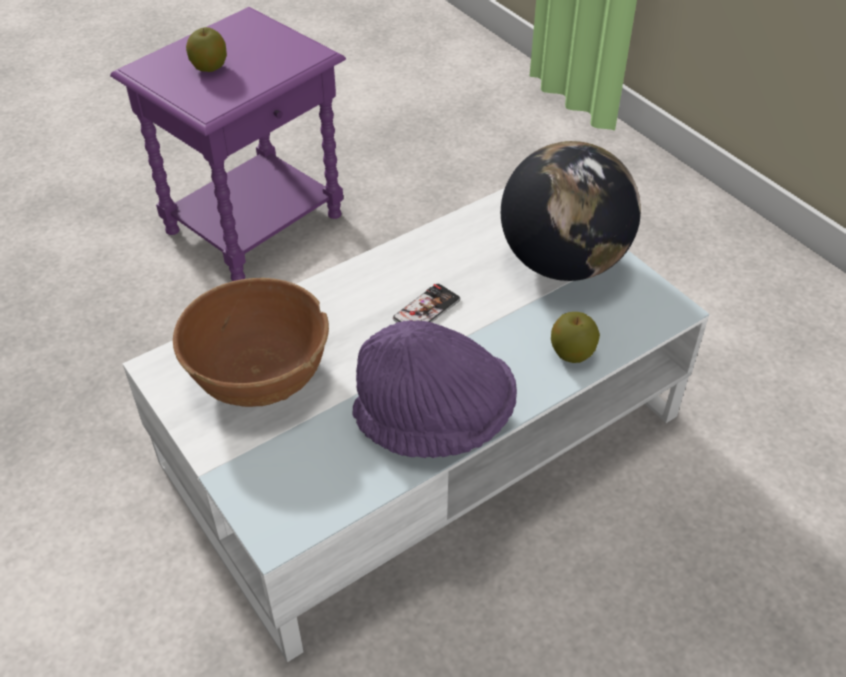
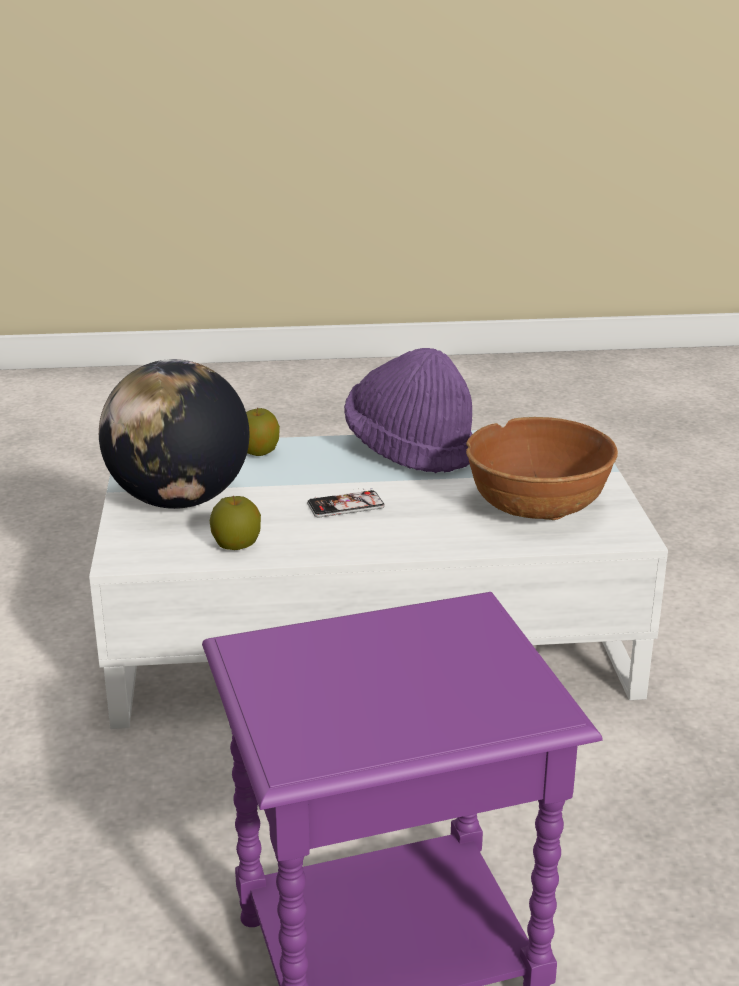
camera: 150 degrees left, 20 degrees down
(209, 67) = (429, 673): apple -> apple (236, 545)

